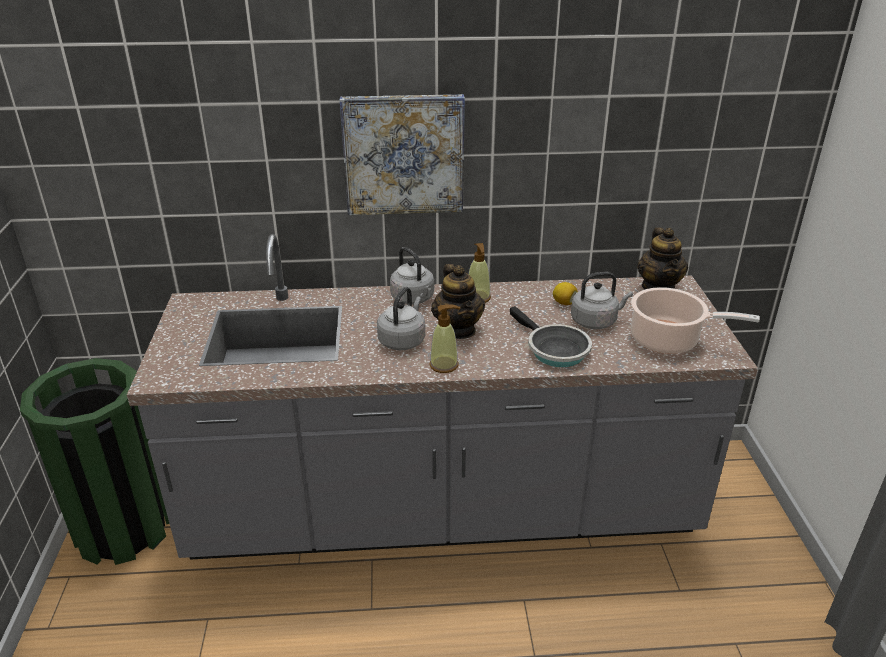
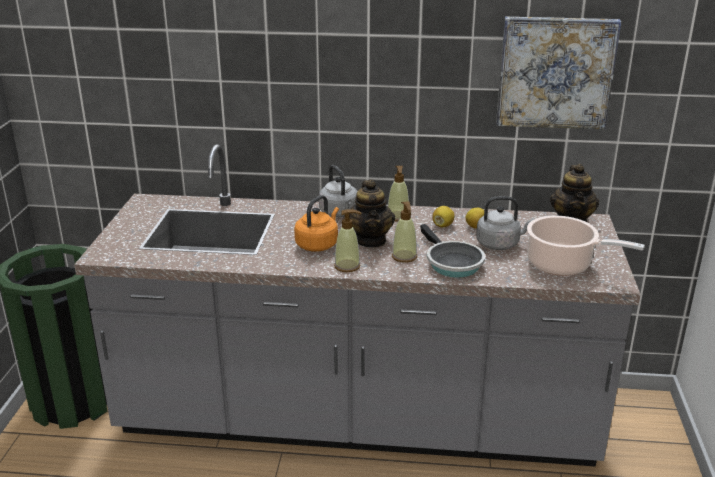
camera: 10 degrees right, 5 degrees down
(403, 154) = (338, 82): picture -> picture (555, 72)
(403, 340) = (318, 244): grey kettle -> orange kettle
(501, 347) = (404, 257): none -> soap dispenser
(529, 304) = (442, 225): none -> lemon

